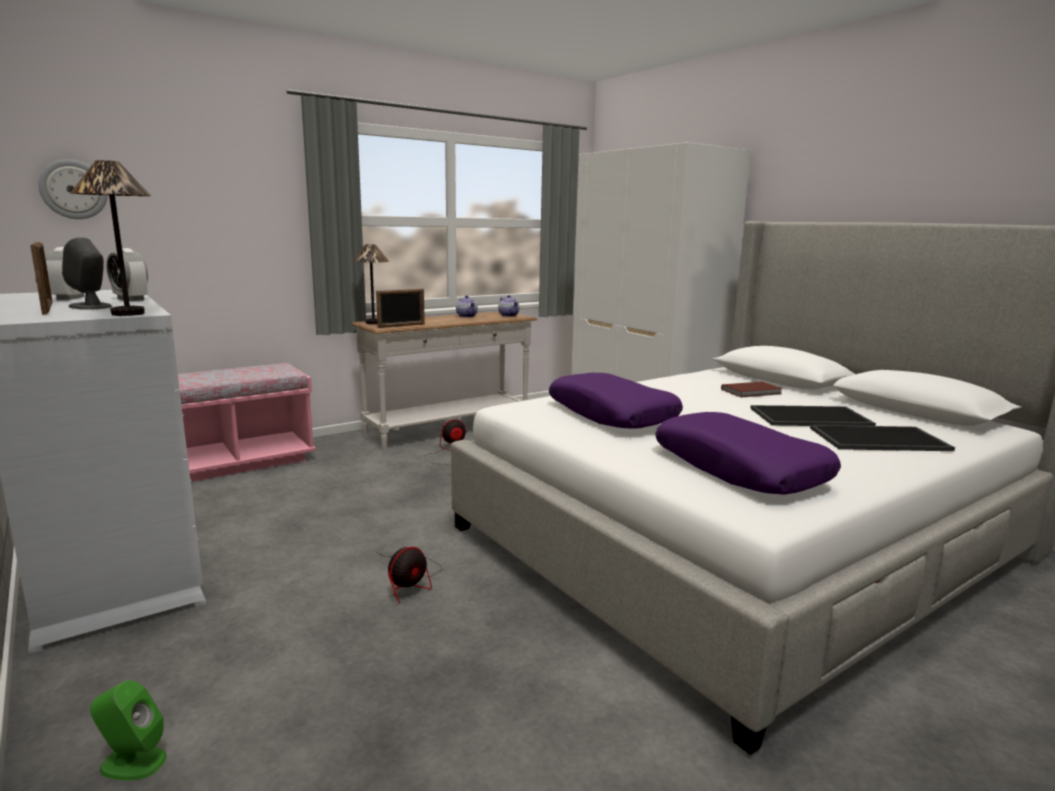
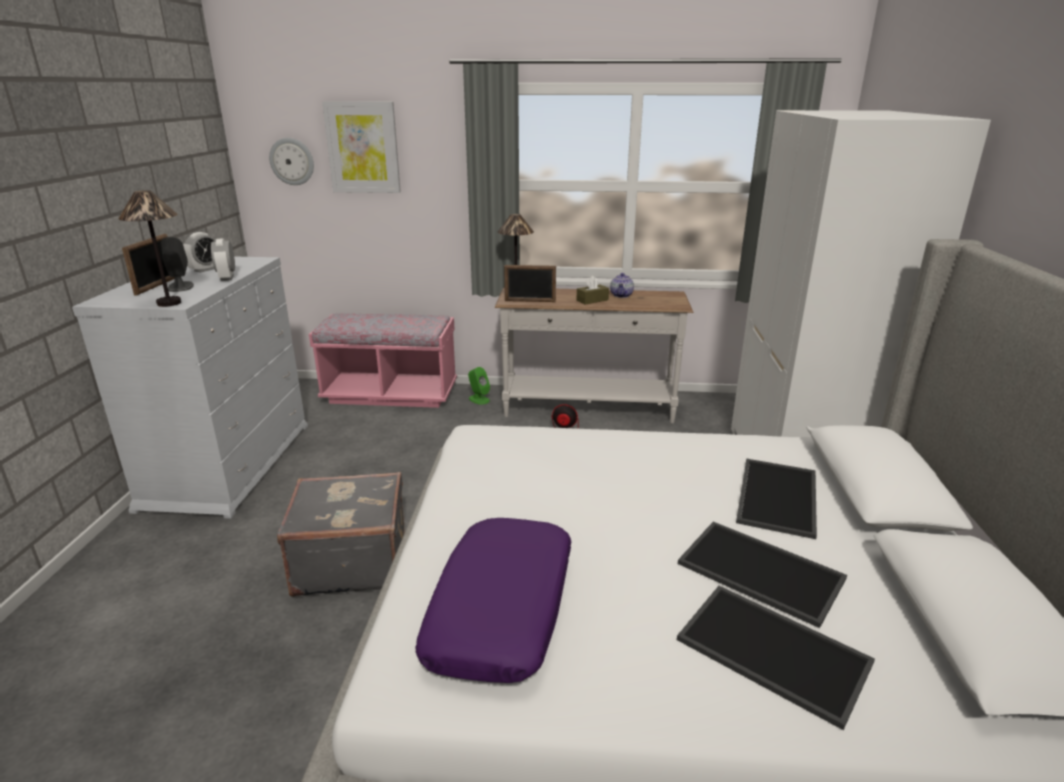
camera: 40 degrees right, 10 degrees up
(132, 762) = (76, 616): green speaker -> green speaker (478, 399)
(175, 176) = (363, 147): none -> picture
(410, 581) = (351, 561): fan -> grey suitcase
(452, 320) = (592, 300): none -> brown tissue box
(509, 315) = (668, 301): teapot -> none
(612, 414) = (537, 477): purple pillow -> none
(752, 392) = (779, 498): brown book -> tray

